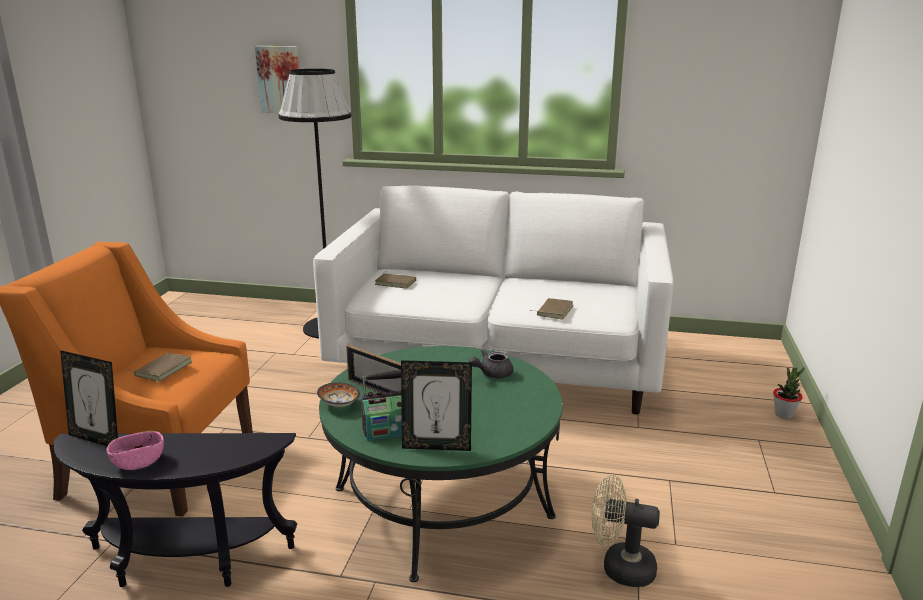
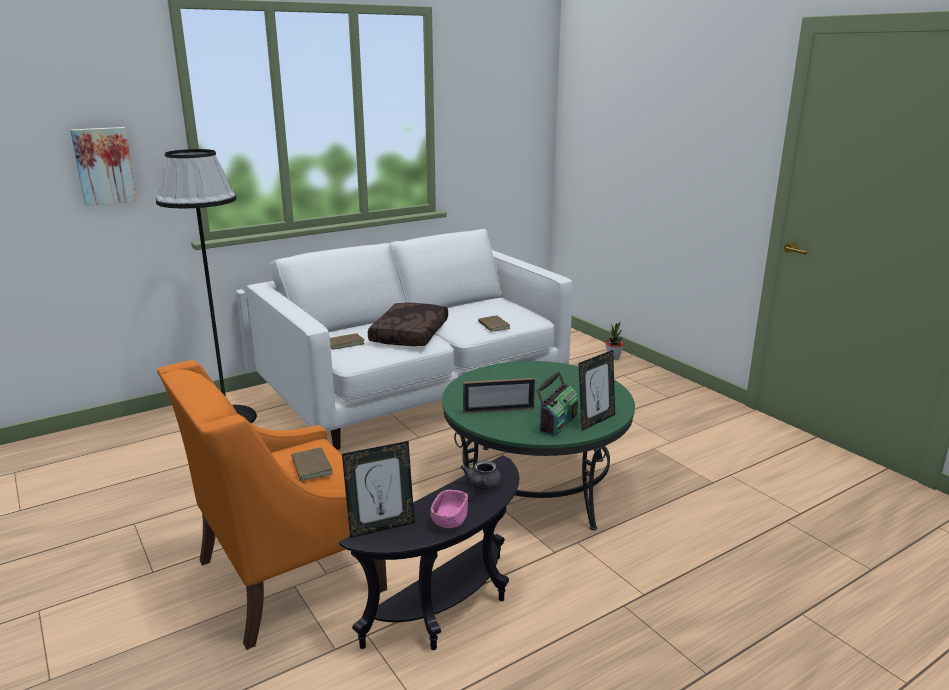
camera: 45 degrees left, 0 degrees up
(339, 405) = (493, 428): bowl -> none
(462, 293) = (411, 335): none -> brown pillow
(492, 374) = (535, 374): grey teapot -> grey teapot (482, 486)
(619, 568) = (668, 465): beige fan -> none

